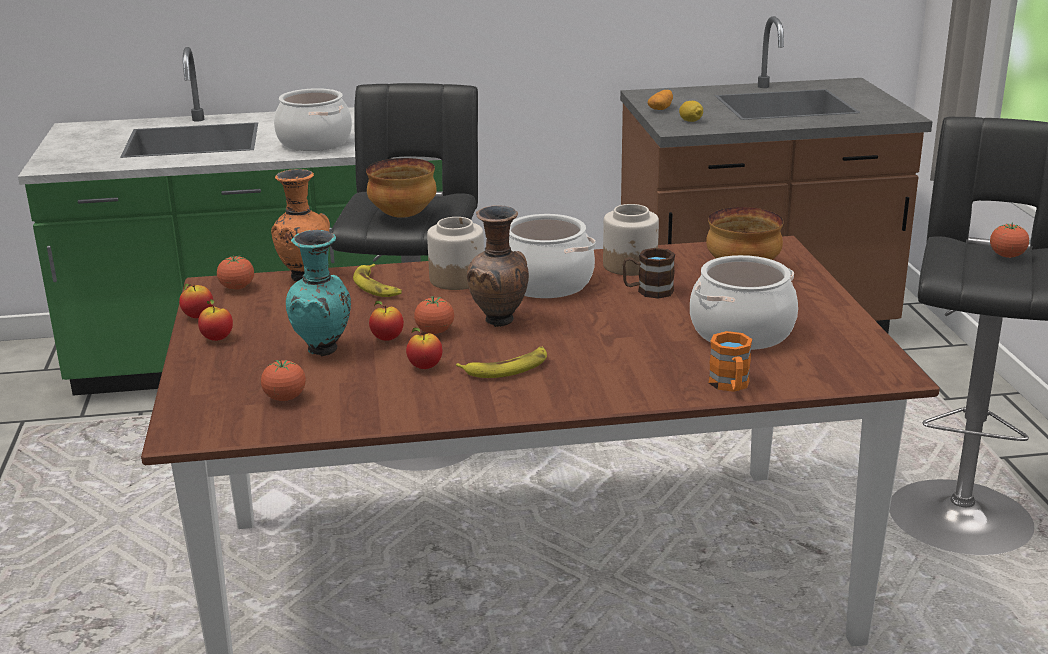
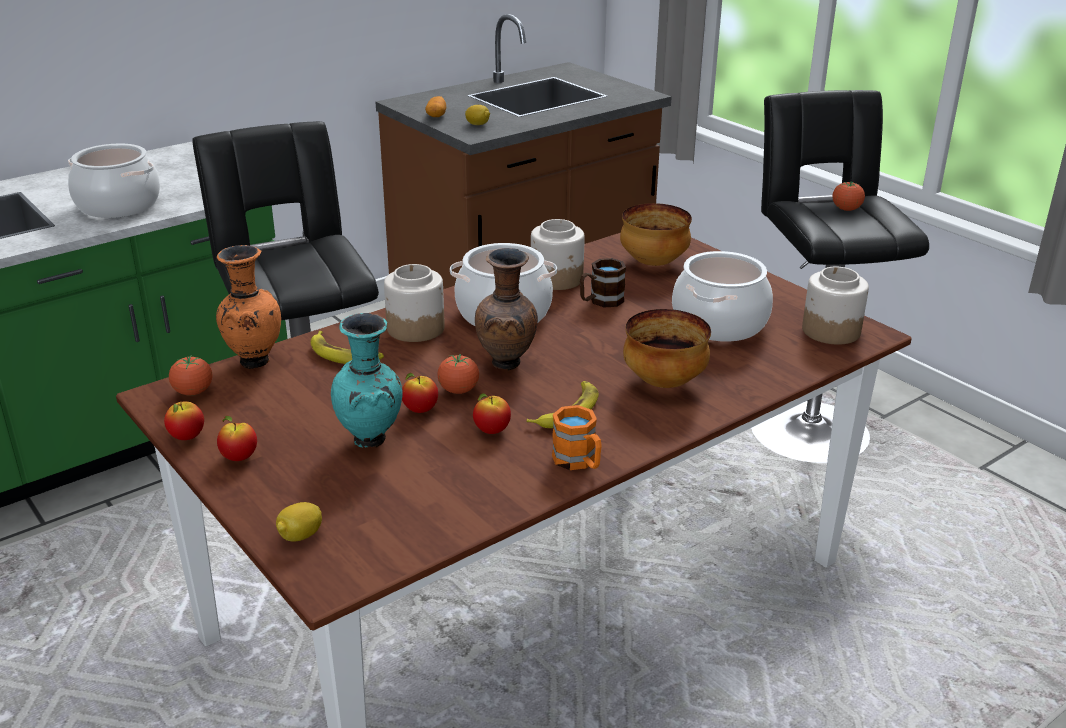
camera: 30 degrees left, 5 degrees up
(197, 400) = (300, 536): none -> lemon
(285, 398) = (392, 505): tomato -> none
(404, 216) = (303, 271): bowl -> bowl (665, 382)
(731, 386) = (769, 377): orange mug -> orange mug (579, 462)
(852, 362) = (830, 330): none -> jar

